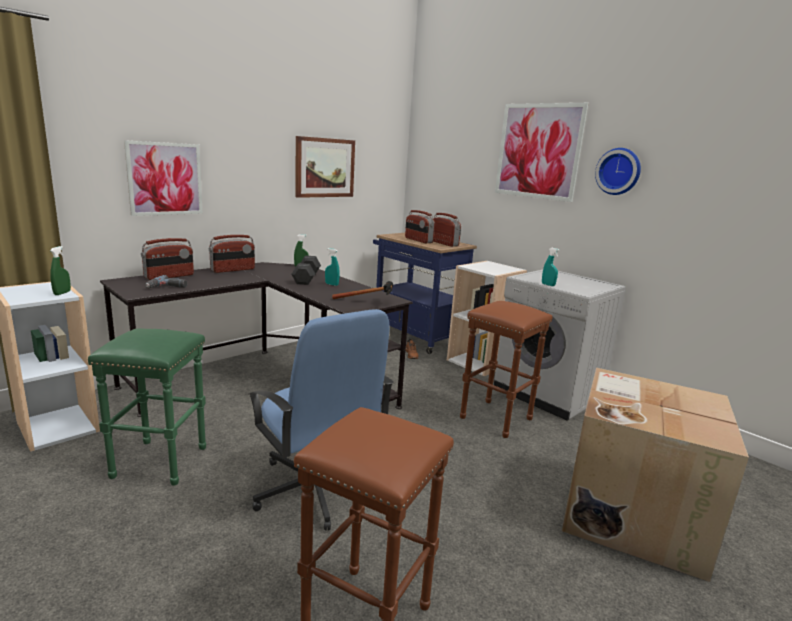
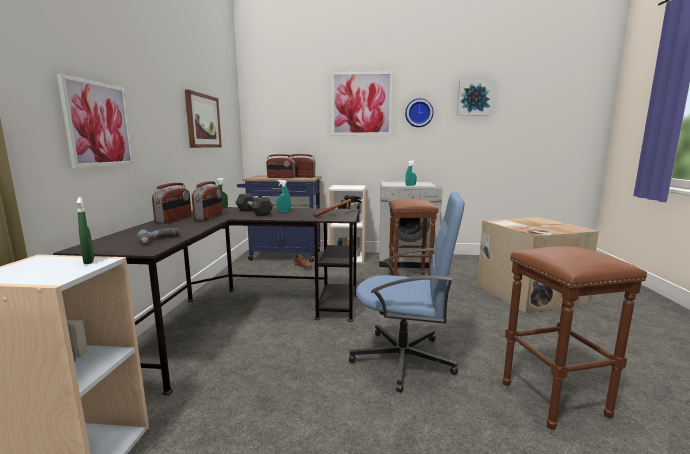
camera: 40 degrees left, 5 degrees down
(159, 460) = (263, 410): green stool -> none
(169, 276) = (129, 234): radio -> radio (209, 216)
(723, 152) = (474, 98): none -> picture

